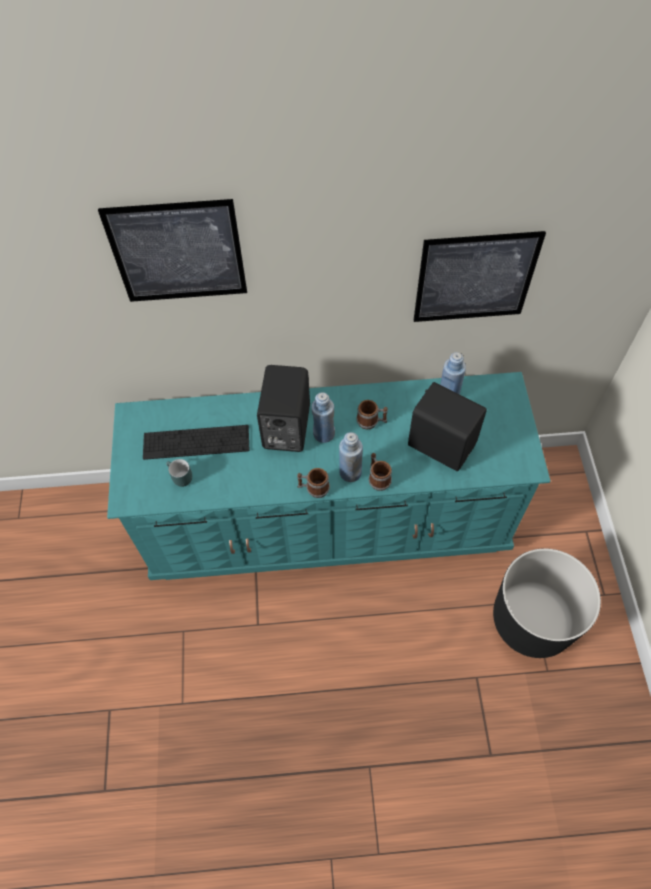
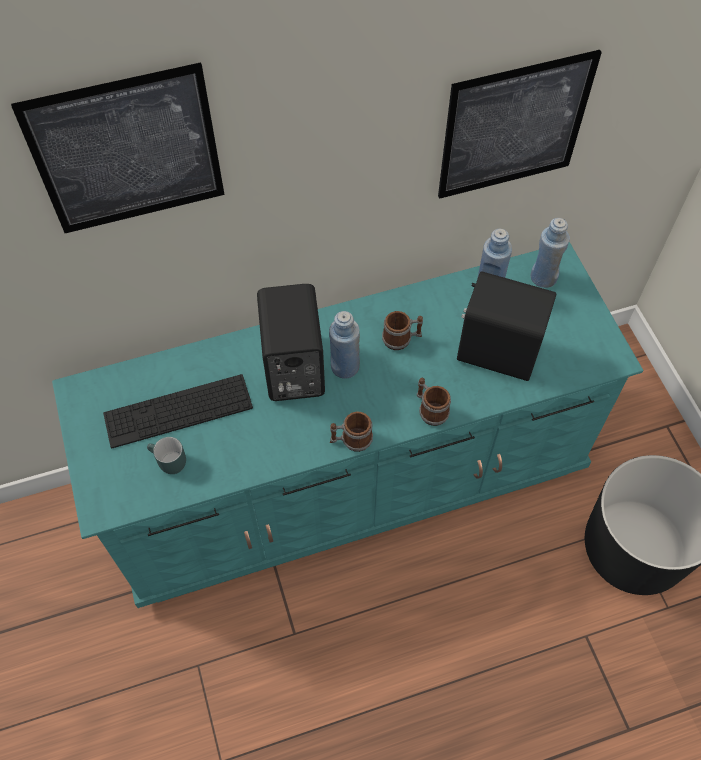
camera: 15 degrees left, 0 degrees up
(350, 472) = (393, 410): blue bottle -> blue bottle (543, 277)

